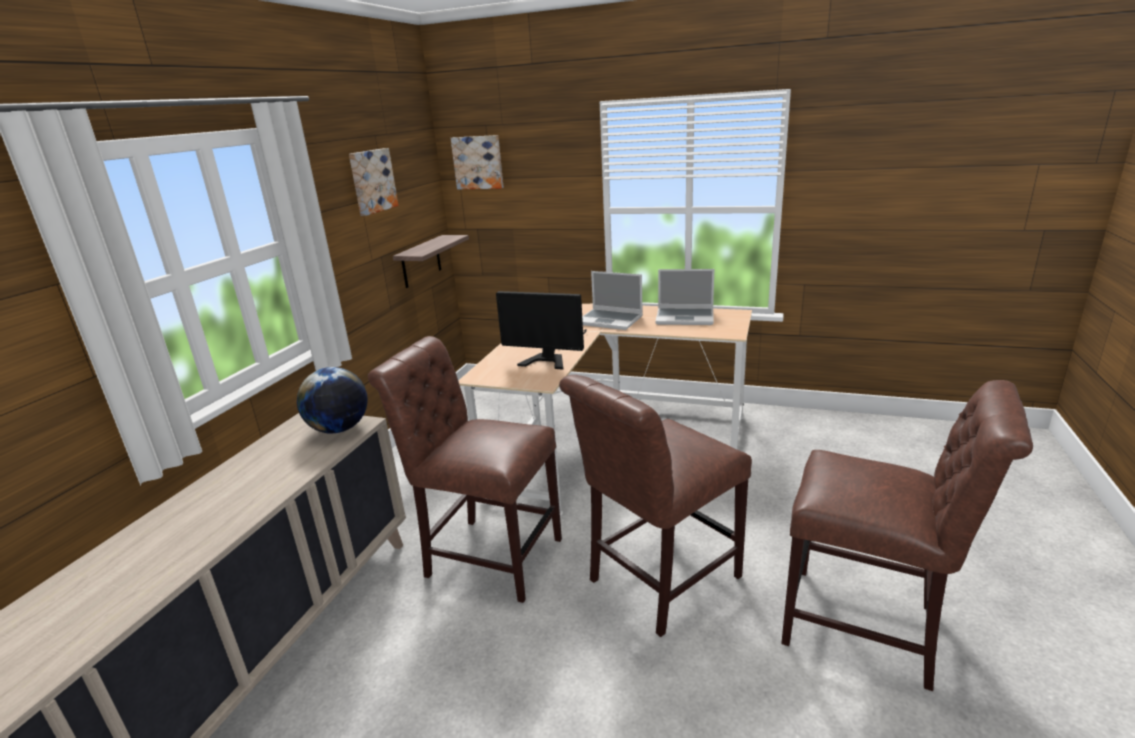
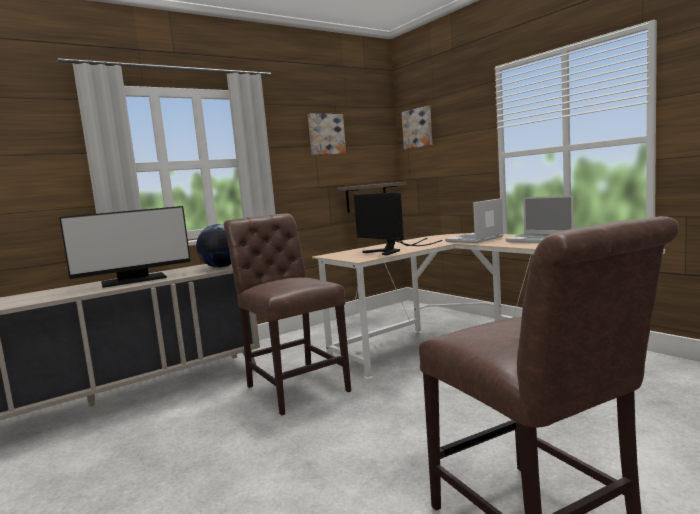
camera: 35 degrees right, 15 degrees down
(233, 495) = (134, 280): none -> monitor
(611, 320) = (475, 239): laptop -> laptop turned 75 degrees clockwise
(657, 581) = (384, 433): brown chair -> none

